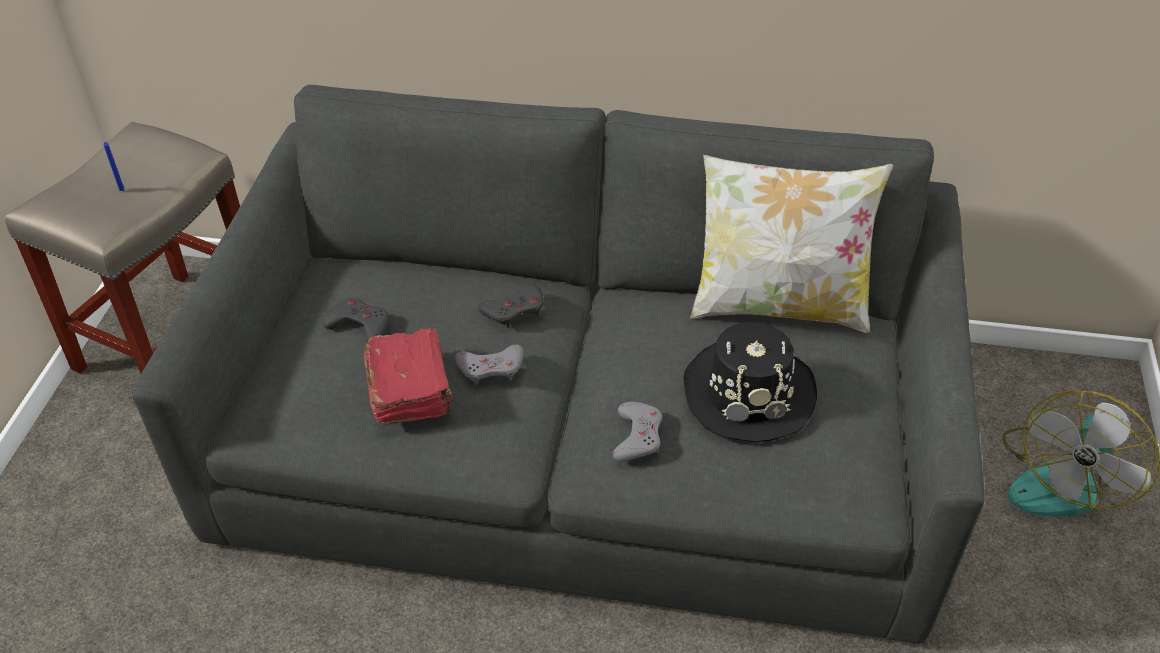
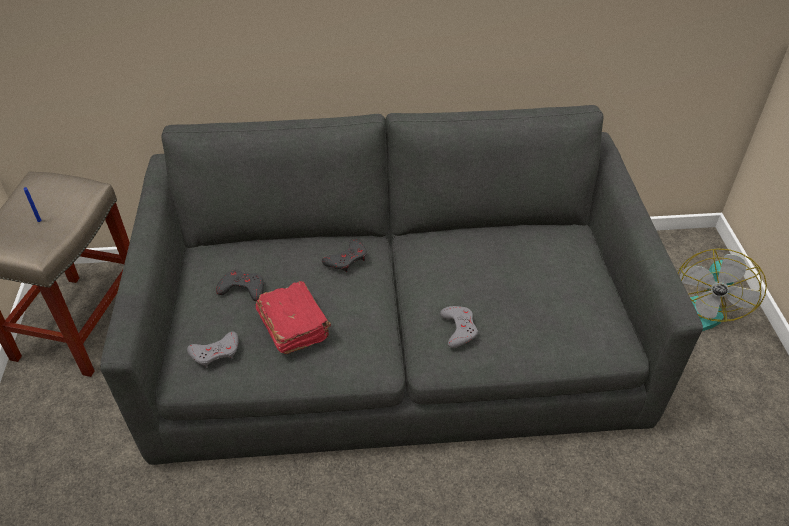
camera: 15 degrees left, 0 degrees up
(491, 368) = (345, 301): grey game controller -> grey game controller (216, 352)
(749, 393) = (520, 286): black hat -> none
(779, 306) = (518, 227): pillow -> none

